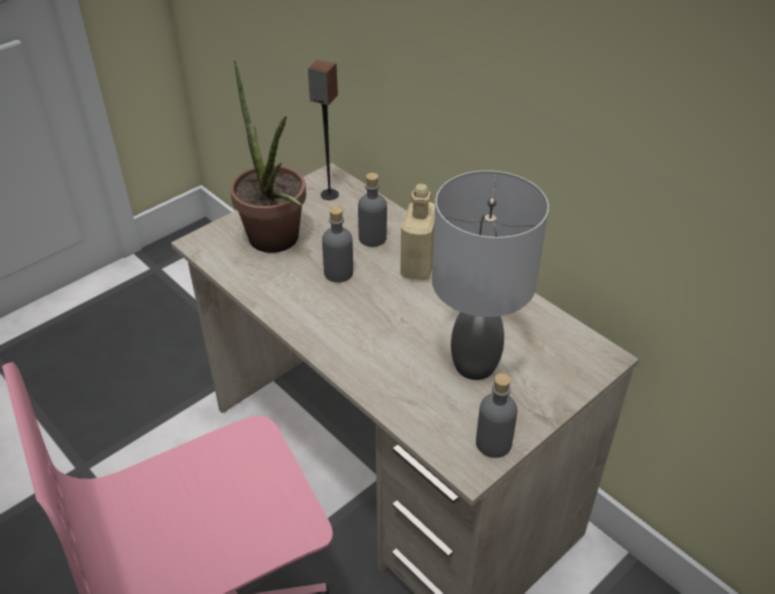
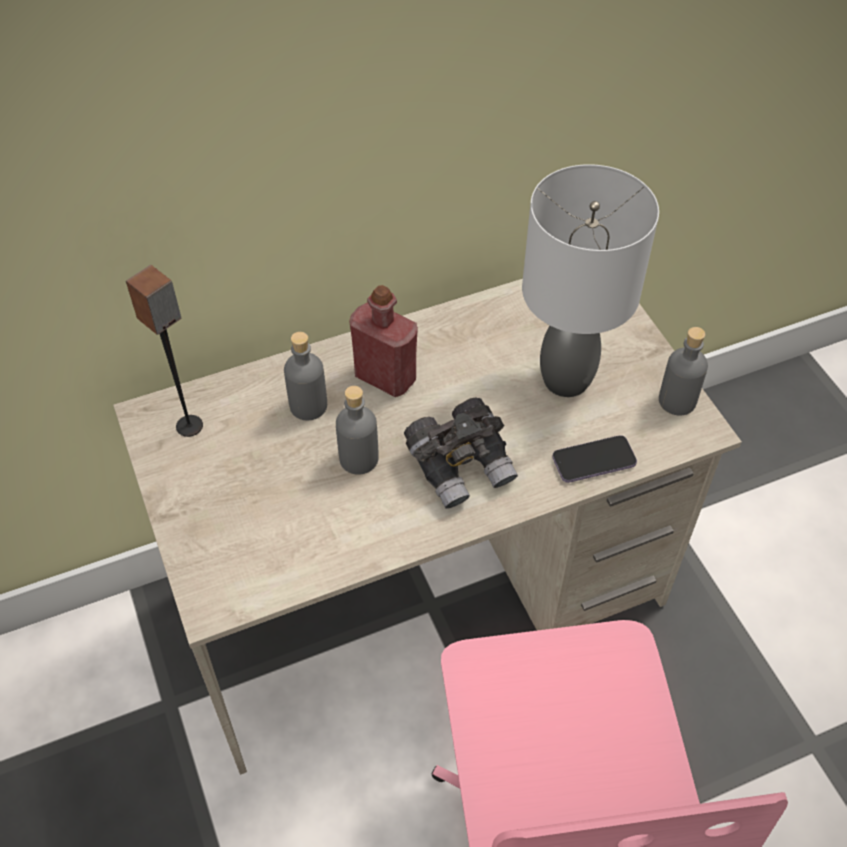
camera: 70 degrees left, 10 degrees up
(277, 244) = (266, 511): potted plant -> none
(356, 325) = (461, 466): none -> grey binoculars
(398, 400) = (594, 461): none -> phone
(418, 266) = (385, 377): beige bottle -> red bottle

